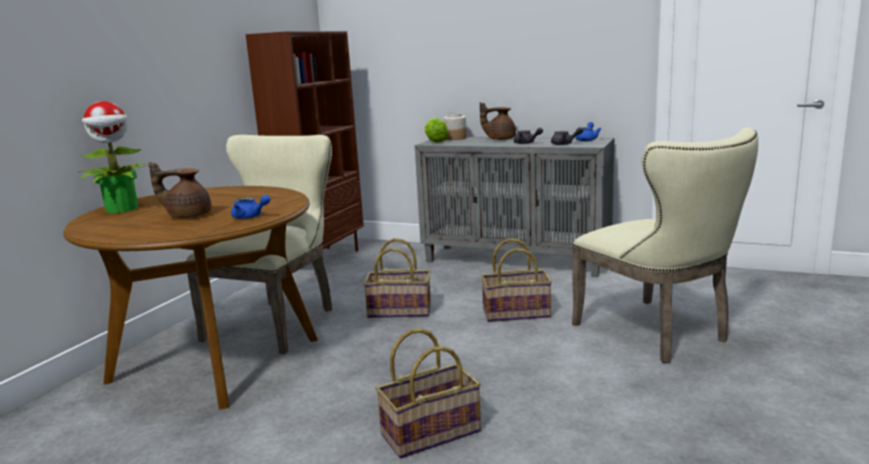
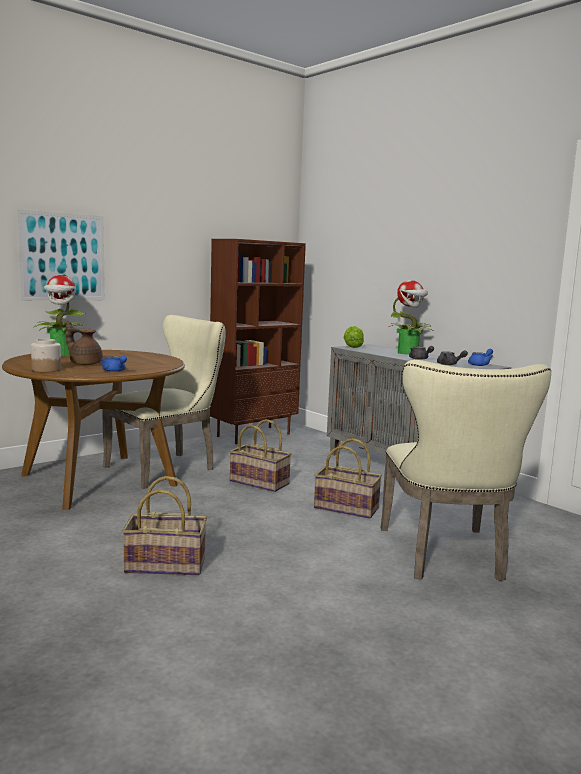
camera: 25 degrees right, 5 degrees down
(87, 76) = (62, 257): none -> picture
(455, 138) = (376, 347): jar -> jar (46, 370)
(499, 139) = (408, 353): brown teapot -> potted plant

